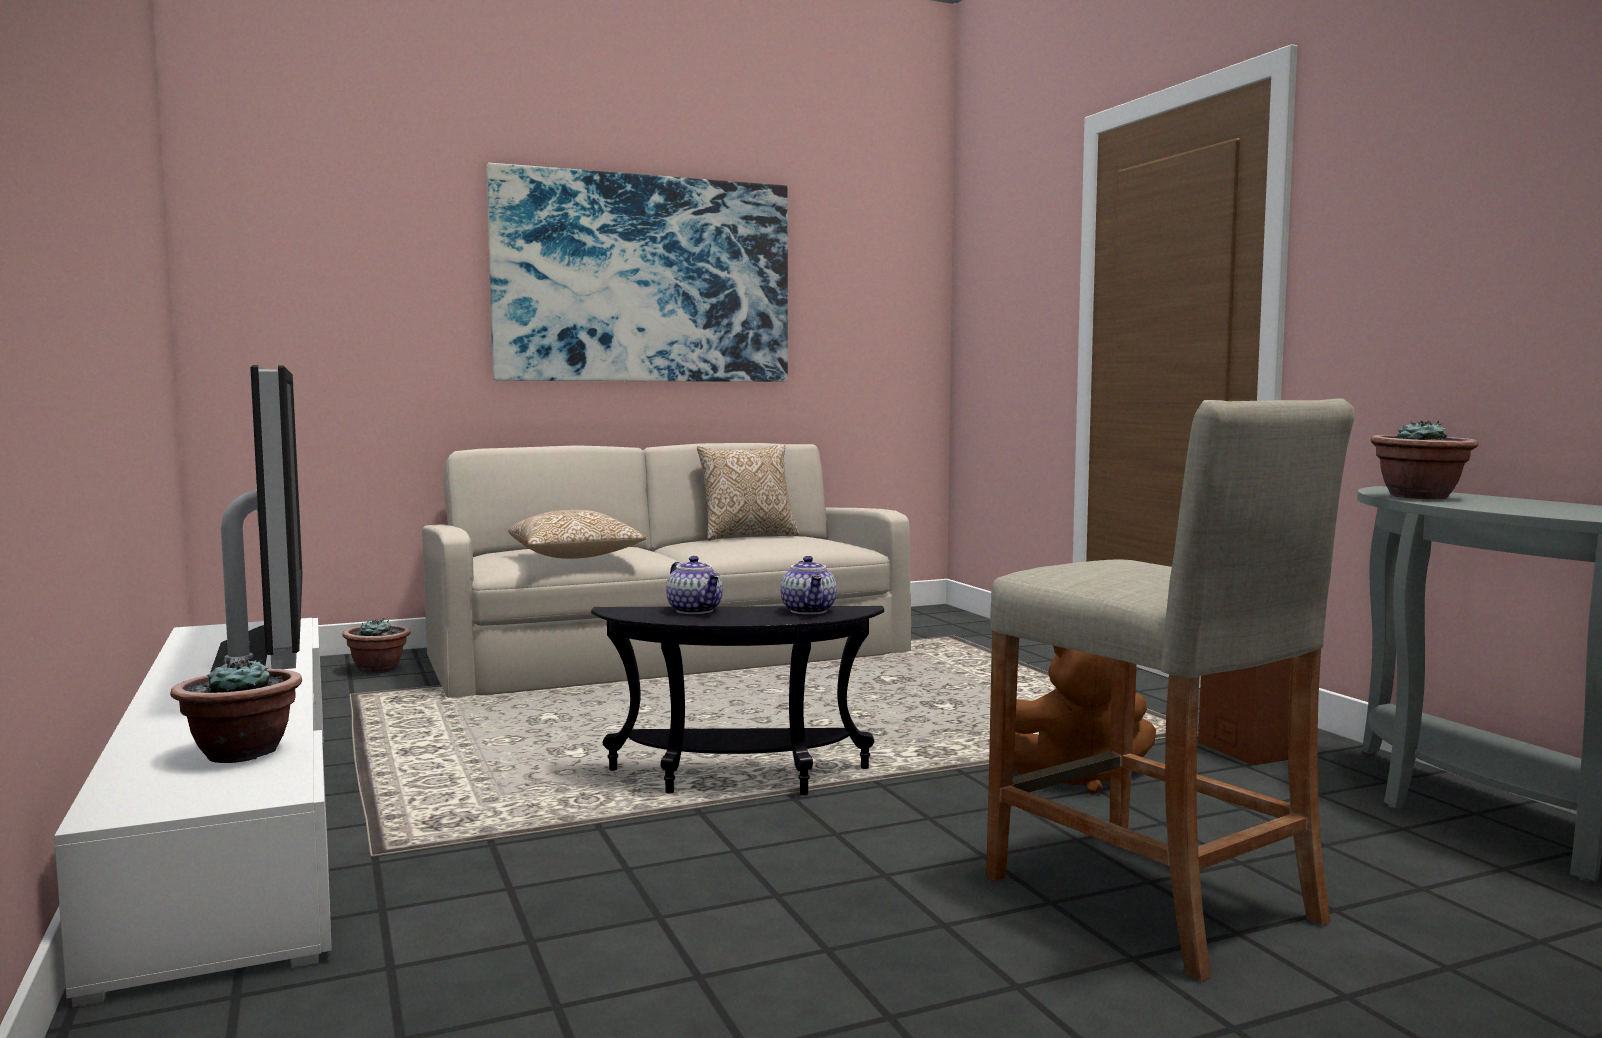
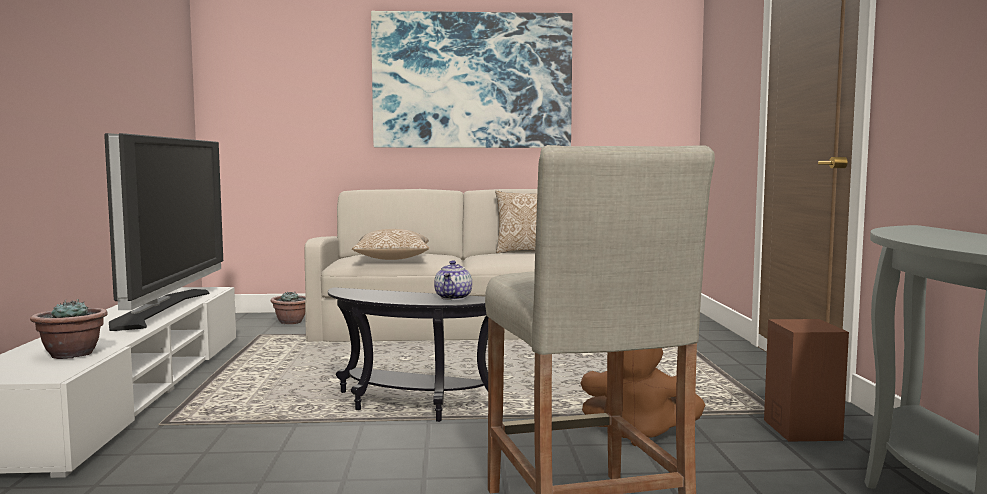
camera: 20 degrees right, 0 degrees up
(696, 610) = (386, 293): teapot -> none
(1420, 497) = (908, 233): potted plant -> none

